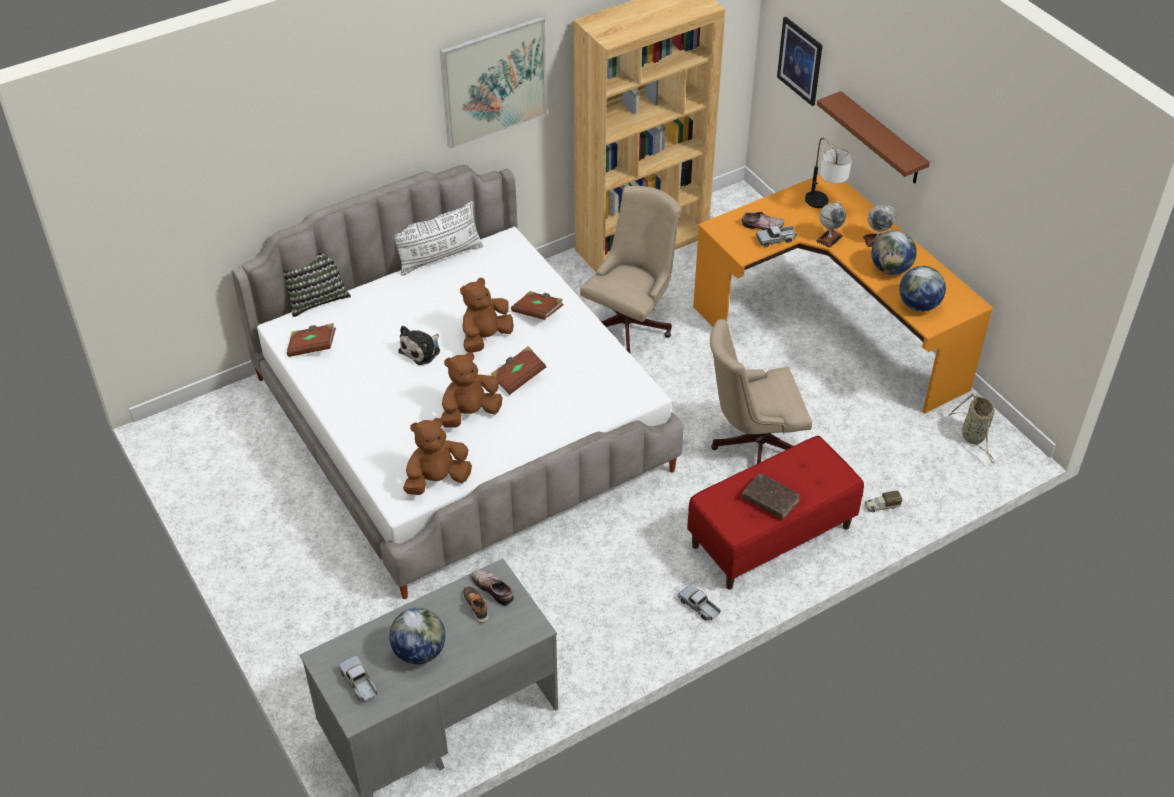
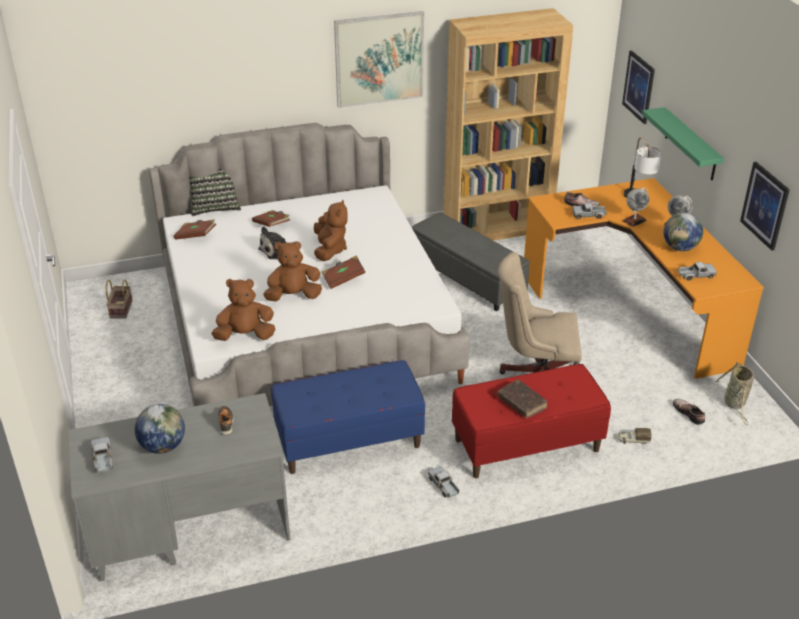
camera: 15 degrees right, 10 degrees down
(226, 448) = (120, 309): none -> basket
(439, 257) = (320, 195): white pillow -> none
(485, 338) = (330, 250): brown plush toy -> brown plush toy turned 120 degrees clockwise
(494, 588) = (247, 413): shoe -> shoe (689, 413)
(538, 312) = (378, 240): brown book -> brown book (272, 225)
(575, 572) = (349, 440): none -> blue bench
(631, 323) = (468, 277): beige office chair -> grey ottoman
(881, 139) = (691, 144): brown shelf -> green shelf
(918, 305) = (696, 275): globe -> toy truck
(988, 220) = (765, 205): none -> picture

